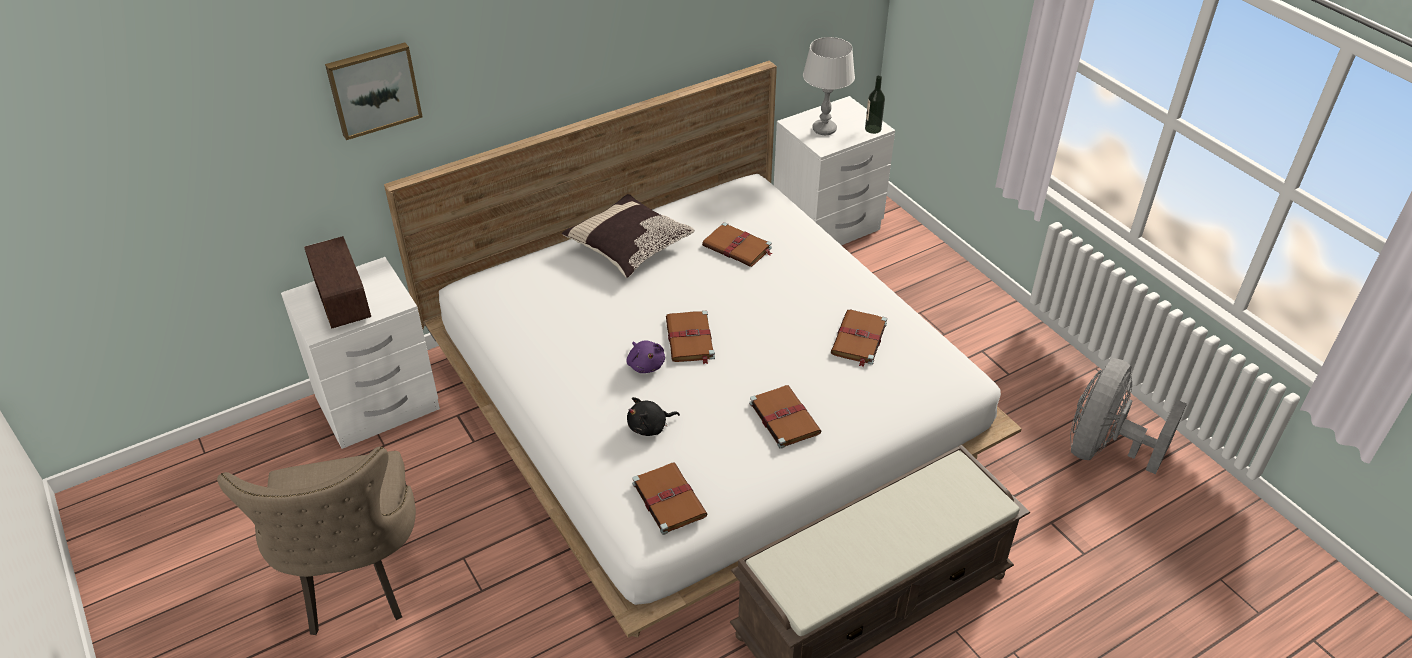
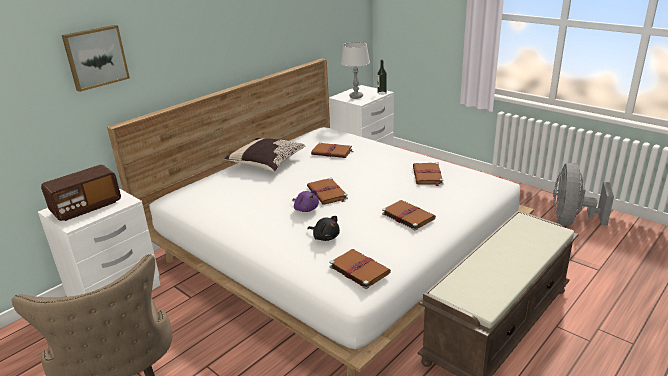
camera: 15 degrees left, 15 degrees down
(343, 301) = (86, 207): radio -> radio turned 90 degrees counterclockwise
(650, 427) = (325, 237): black plush toy -> black plush toy turned 105 degrees counterclockwise

